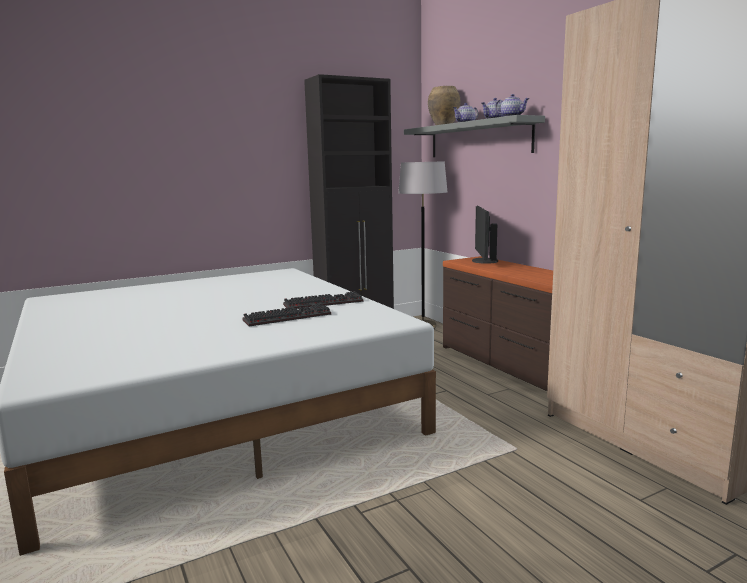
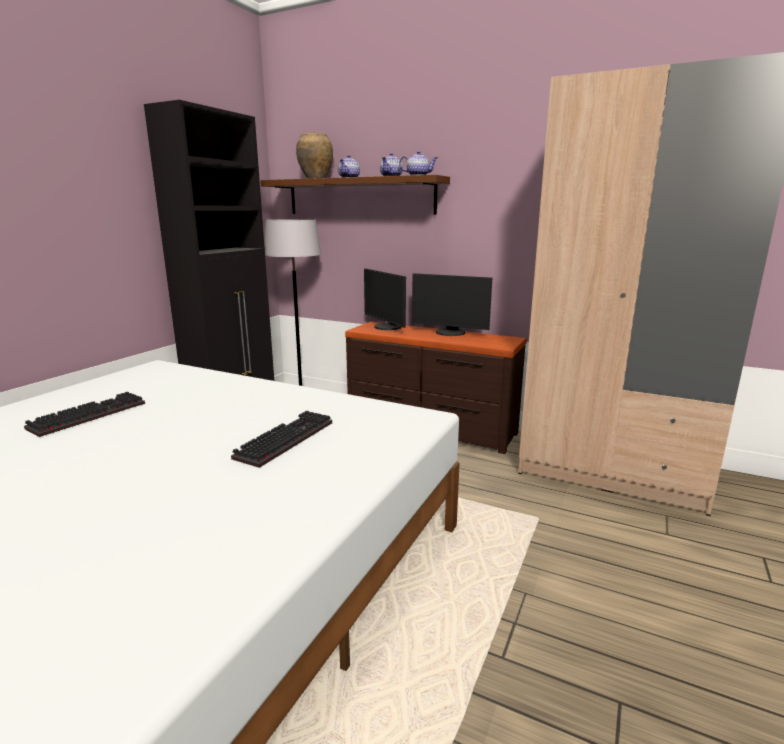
camera: 35 degrees left, 5 degrees up
(324, 302) = (292, 407): keyboard -> keyboard (89, 415)
(478, 139) = (359, 196): grey shelf -> brown shelf
(533, 270) = (450, 333): none -> monitor

